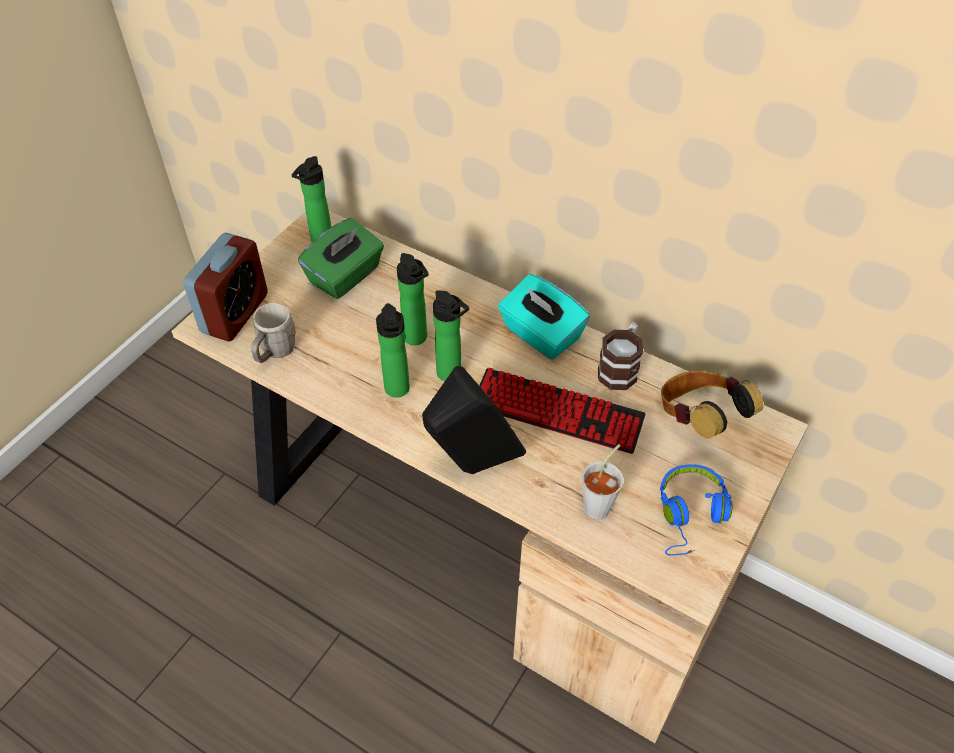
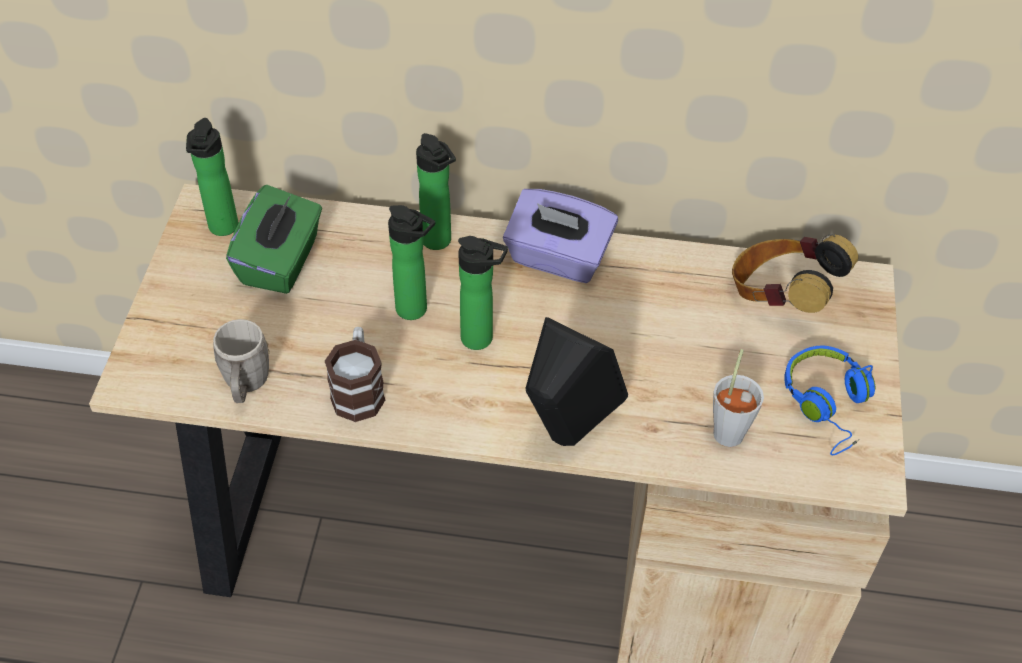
camera: 25 degrees left, 0 degrees up
(235, 313) = (163, 354): alarm clock -> none
(397, 391) = (428, 380): bottle -> bottle (439, 242)
(540, 335) = (558, 258): turquoise tissue box -> purple tissue box
(557, 412) = (626, 341): keyboard -> none
(620, 368) = (667, 268): mug -> mug (359, 389)

